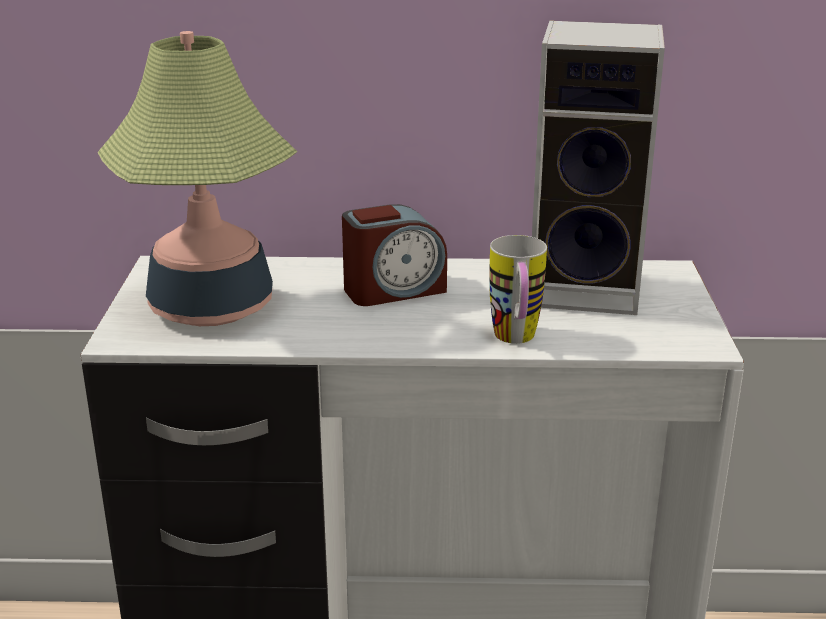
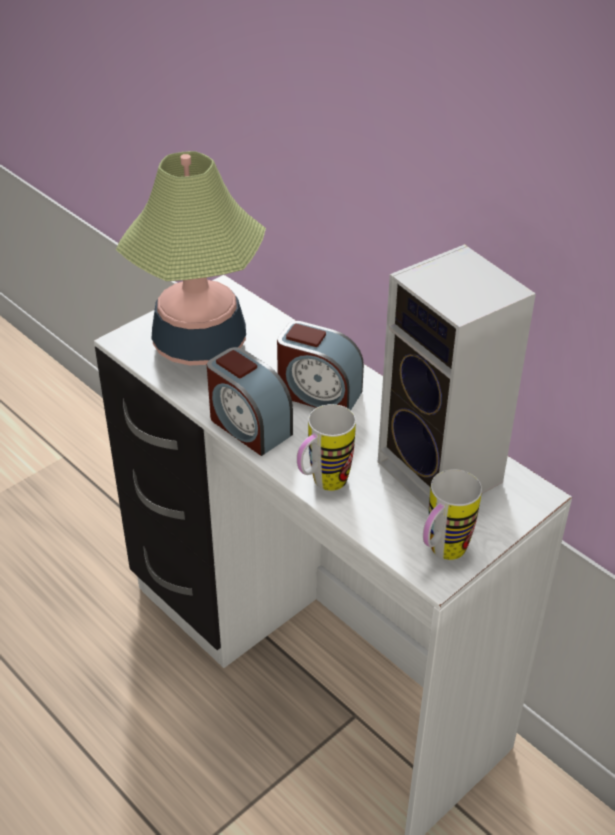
camera: 45 degrees right, 15 degrees up
(374, 337) = (248, 426): none -> alarm clock
(684, 332) = (441, 554): none -> mug

